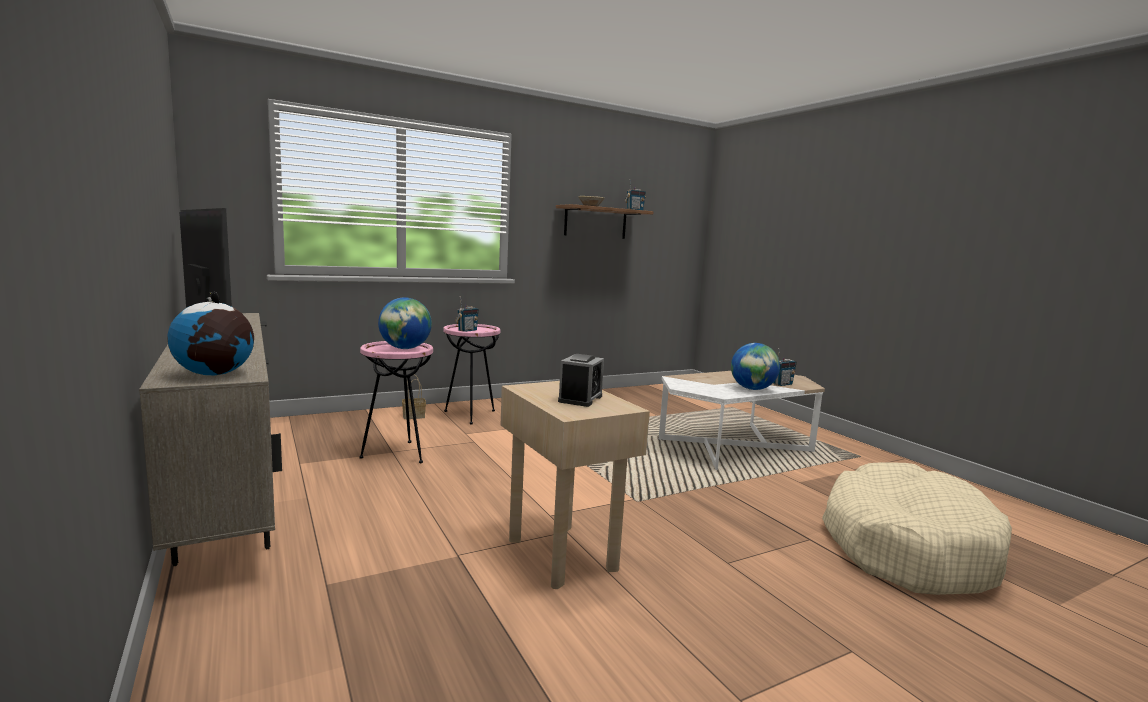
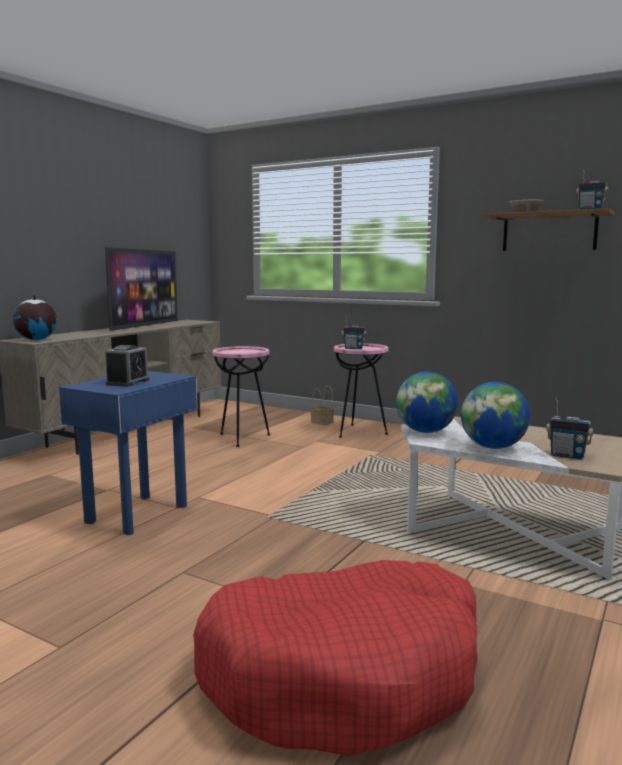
camera: 60 degrees right, 0 degrees up
(405, 348) = (241, 351): globe -> globe (425, 432)
(563, 553) = (138, 514): beige side table -> blue side table
(580, 399) = (128, 382): alarm clock -> alarm clock turned 60 degrees counterclockwise
(906, 547) = (344, 674): beige dog bed -> red dog bed

